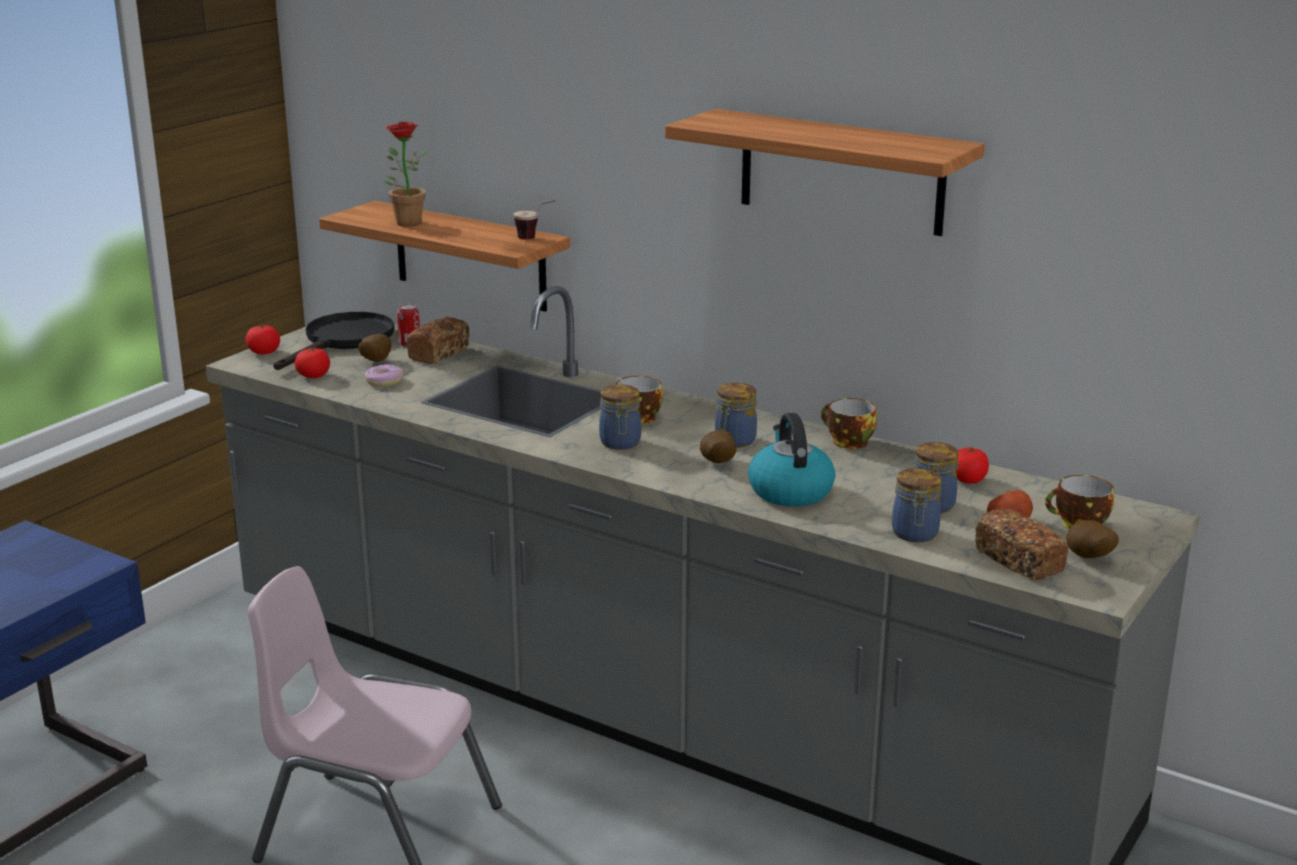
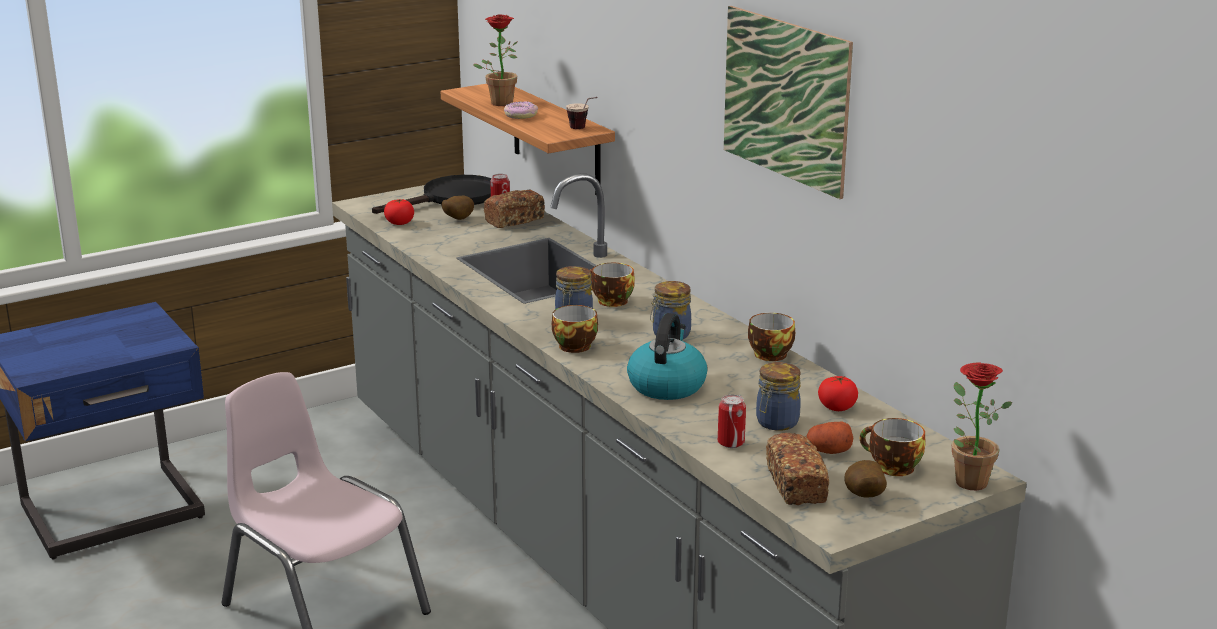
camera: 25 degrees right, 0 degrees up
(264, 352) = (384, 198): tomato -> none
(384, 381) = (447, 236): donut -> donut (520, 115)
(653, 469) = (574, 345): none -> cup
(717, 463) = (633, 350): potato -> none
(841, 172) = (785, 99): shelf -> picture
(915, 534) = (731, 443): jar -> can
(1151, 522) = (966, 479): none -> potted plant

